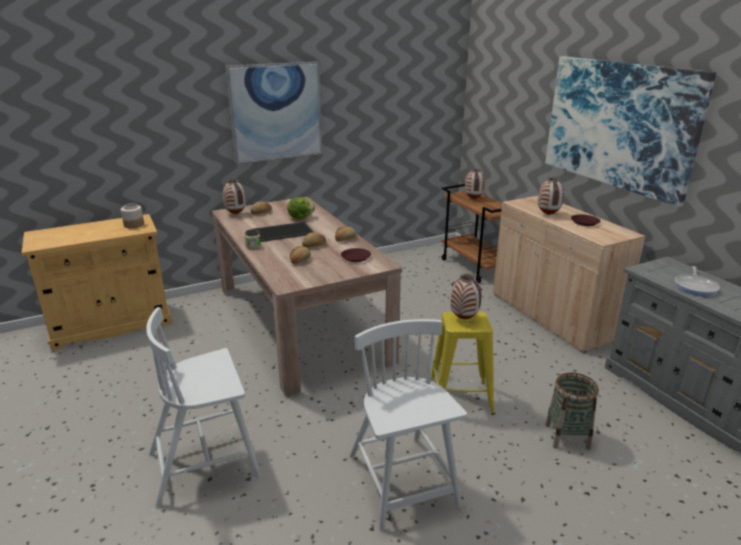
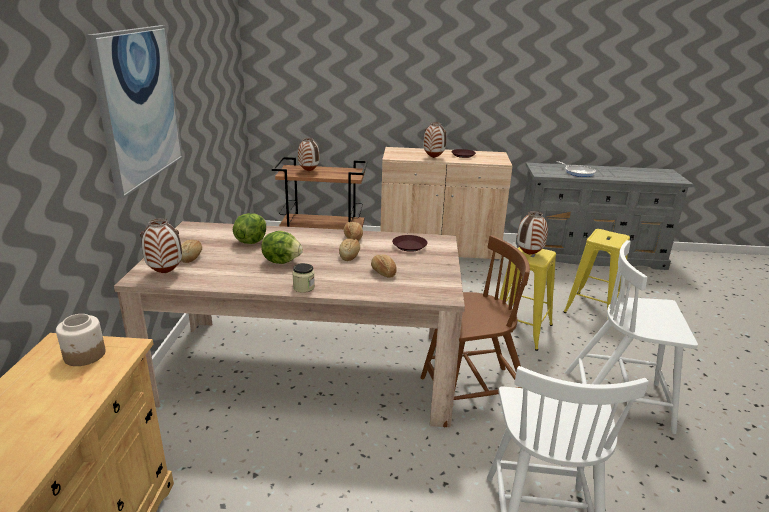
camera: 60 degrees left, 0 degrees up
(283, 232) = (282, 261): tray -> lettuce
(333, 397) = (473, 395): none -> brown chair
(567, 436) = (593, 309): basket -> yellow stool
(619, 125) = (464, 67): picture -> none

